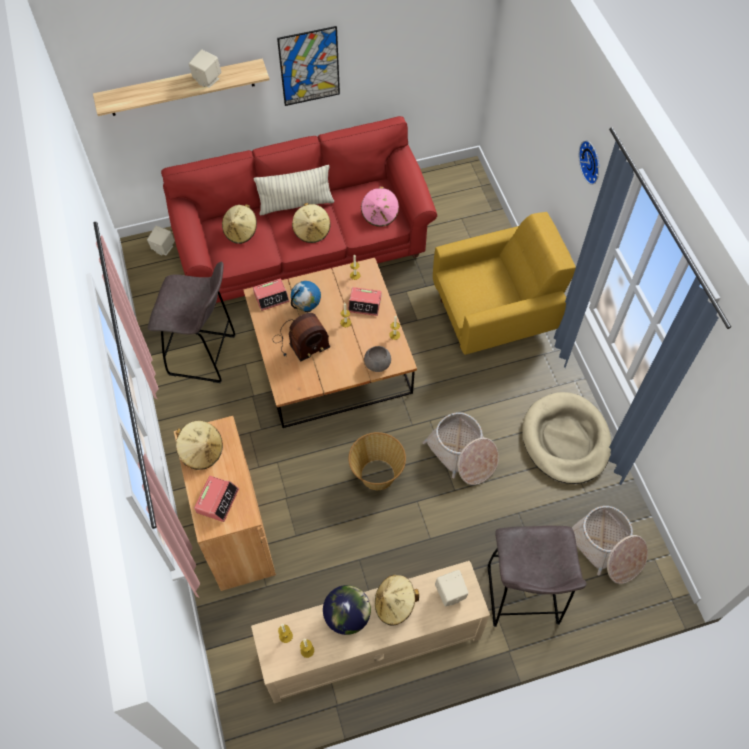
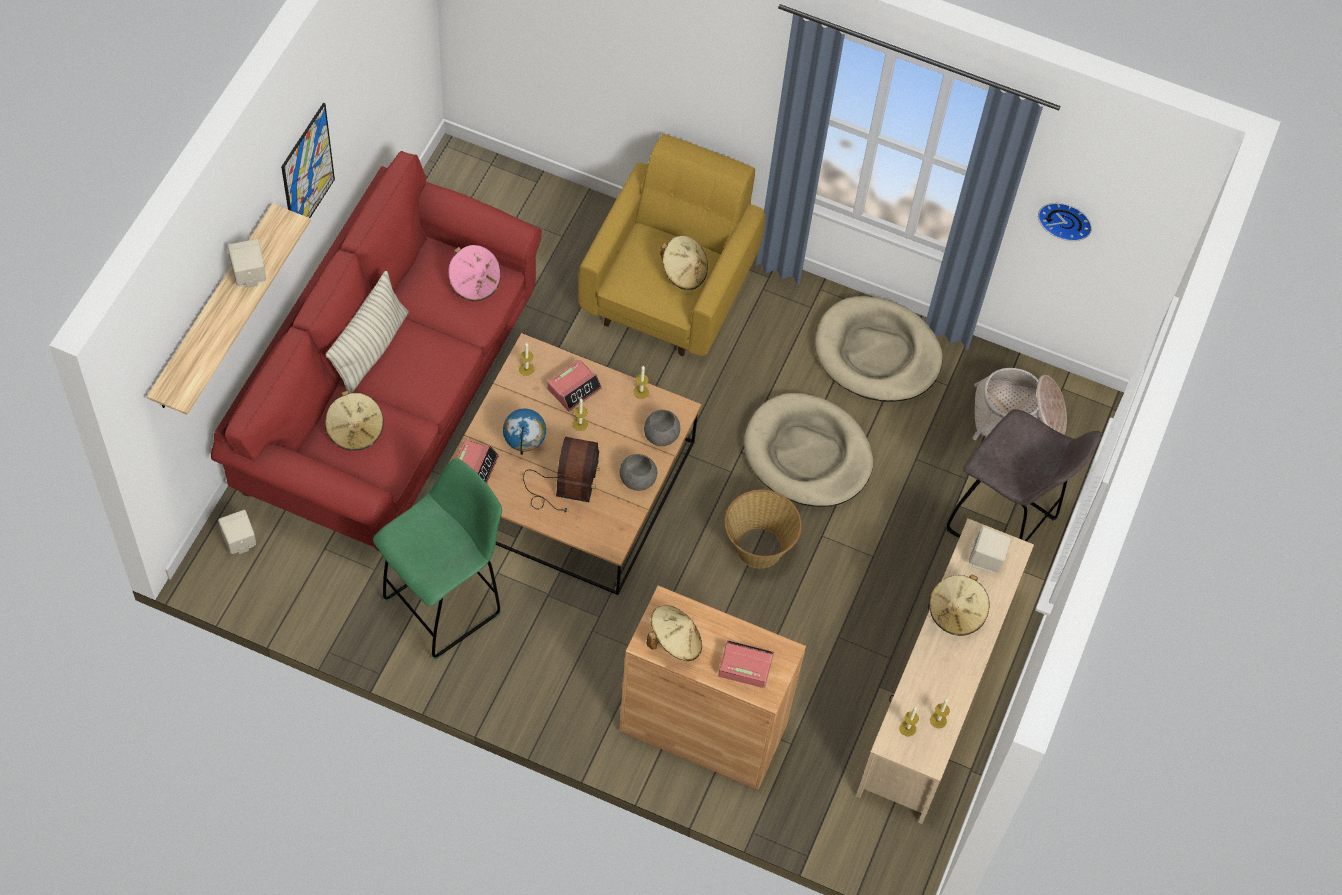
camera: 55 degrees left, 0 degrees up
(204, 355) = (445, 605): grey stool -> green stool
(217, 500) = (745, 665): alarm clock -> alarm clock turned 45 degrees counterclockwise
(312, 231) = (426, 362): beige hat -> beige hat (684, 272)
(338, 373) = (637, 478): none -> grey bowl
(347, 616) = (933, 661): globe -> none
(462, 454) = (807, 454): basket -> beige dog bed
(592, 161) = (735, 47): wall clock -> wall clock (1066, 218)

